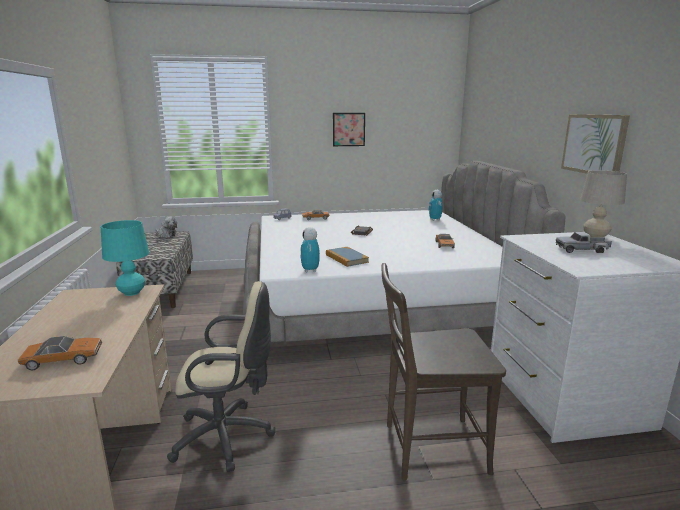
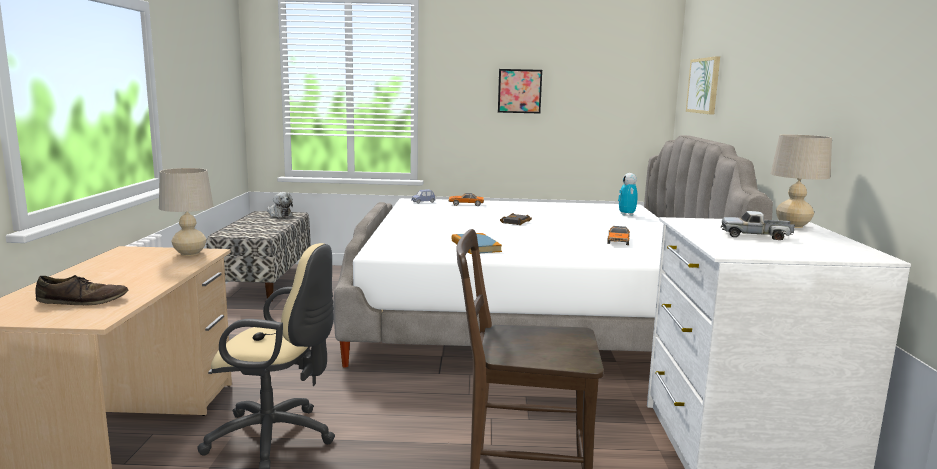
camera: 10 degrees right, 5 degrees down
(63, 359) = (83, 301): toy car -> brown shoe
(132, 293) = (189, 253): turquoise table lamp -> beige table lamp
(310, 270) = (420, 254): toy robot -> none
(594, 144) = (807, 103): picture -> picture (704, 85)

